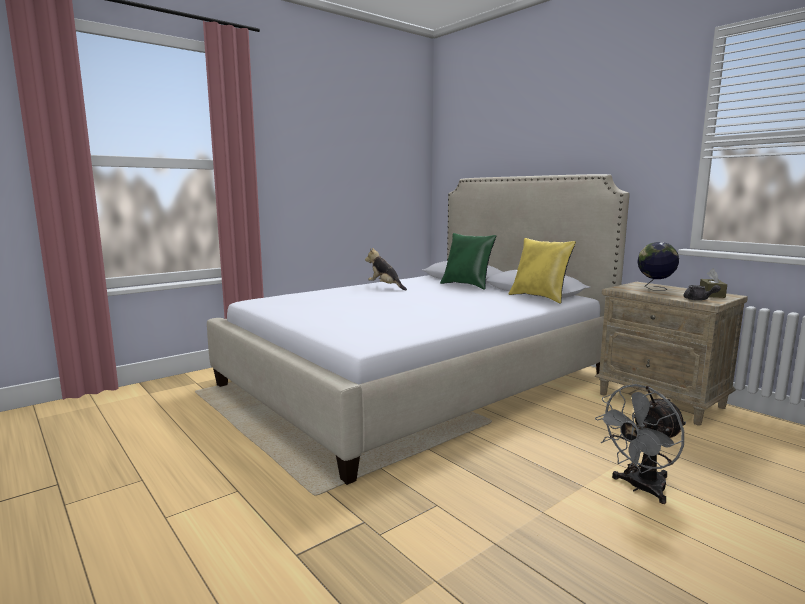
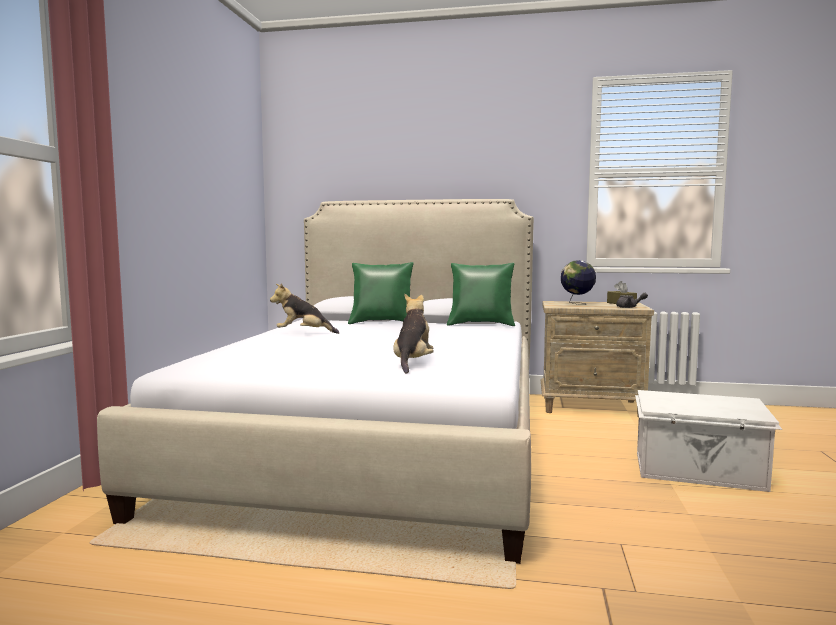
camera: 40 degrees left, 5 degrees down
(372, 320) = (412, 363): none -> plush toy
(540, 298) = (481, 324): yellow pillow -> green pillow
(640, 488) = (699, 472): grey fan -> white storage box

